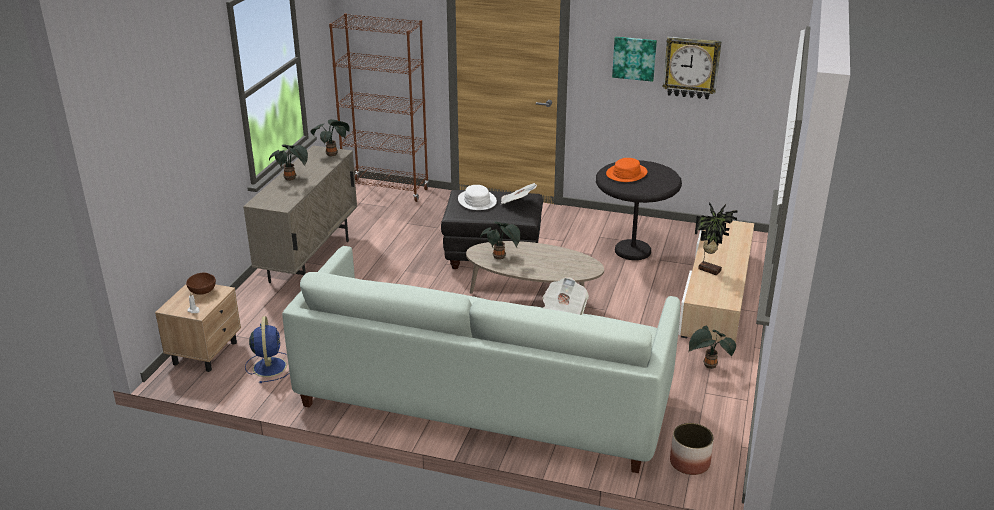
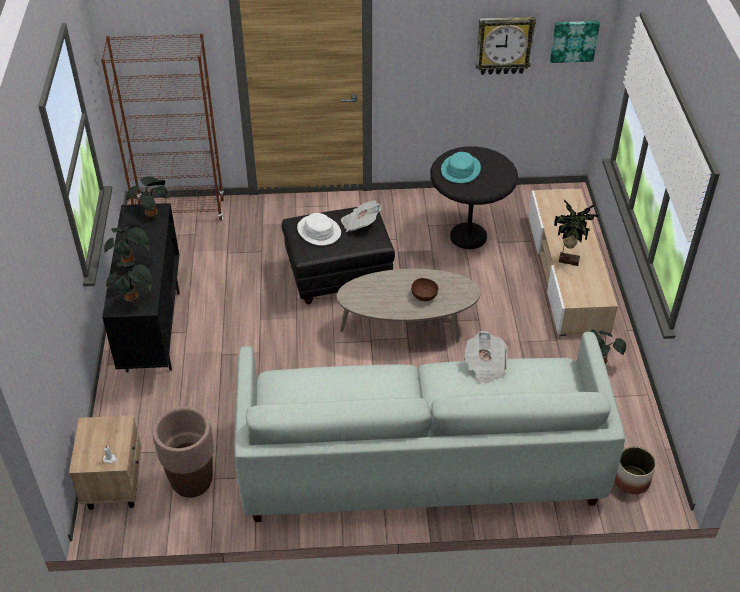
camera: 20 degrees left, 15 degrees up
(203, 291) = (103, 429): brown bowl -> brown bowl (424, 295)
(269, 366) = (192, 482): blue fan -> brown planter
(310, 261) = (153, 331): beige cabinet -> black cabinet
(500, 257) = (375, 298): potted plant -> potted plant (133, 299)
(626, 173) = (460, 169): orange hat -> turquoise hat
(634, 58) = (444, 43): picture -> picture (574, 40)

